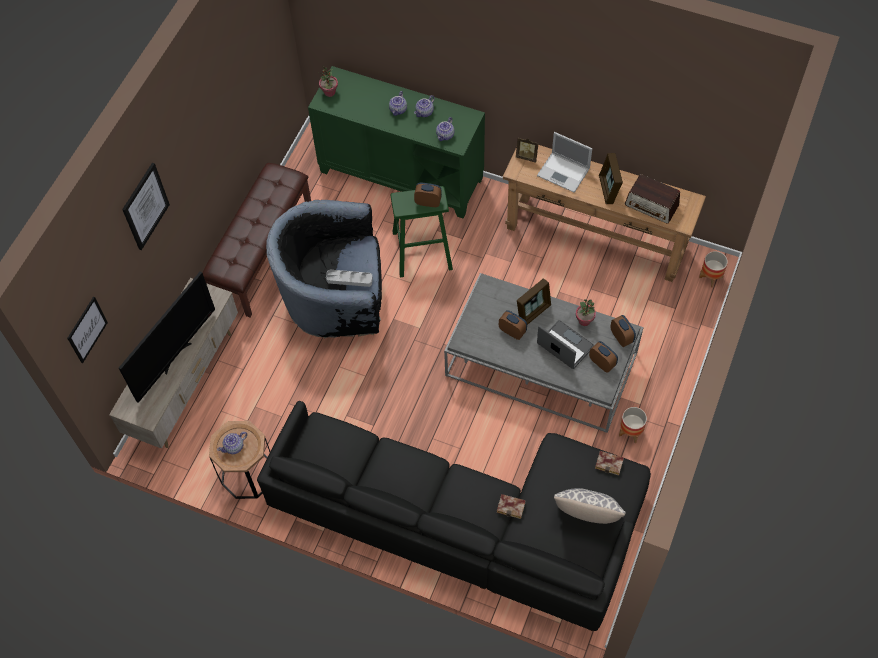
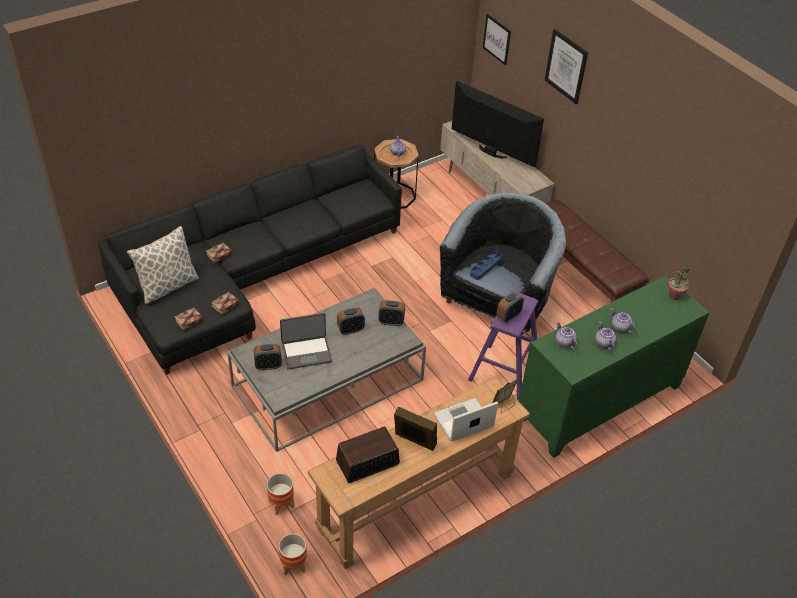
camera: 120 degrees right, 15 degrees down
(175, 356) = (491, 152): television -> television turned 150 degrees clockwise
(349, 279) = (486, 267): grey tray -> blue tray
(422, 250) = (504, 371): green stool -> purple stool
(533, 312) = (355, 352): picture frame -> none
(567, 450) = (225, 306): none -> book
(584, 320) = (316, 379): potted plant -> none
(621, 337) = (277, 392): alarm clock -> alarm clock (391, 322)
(630, 432) = (216, 401): planter -> planter (281, 504)

